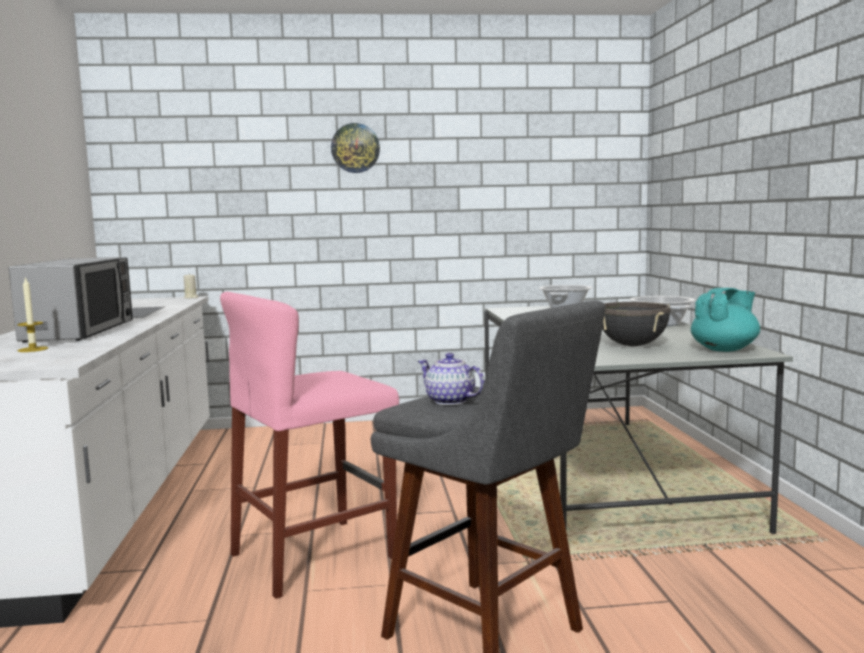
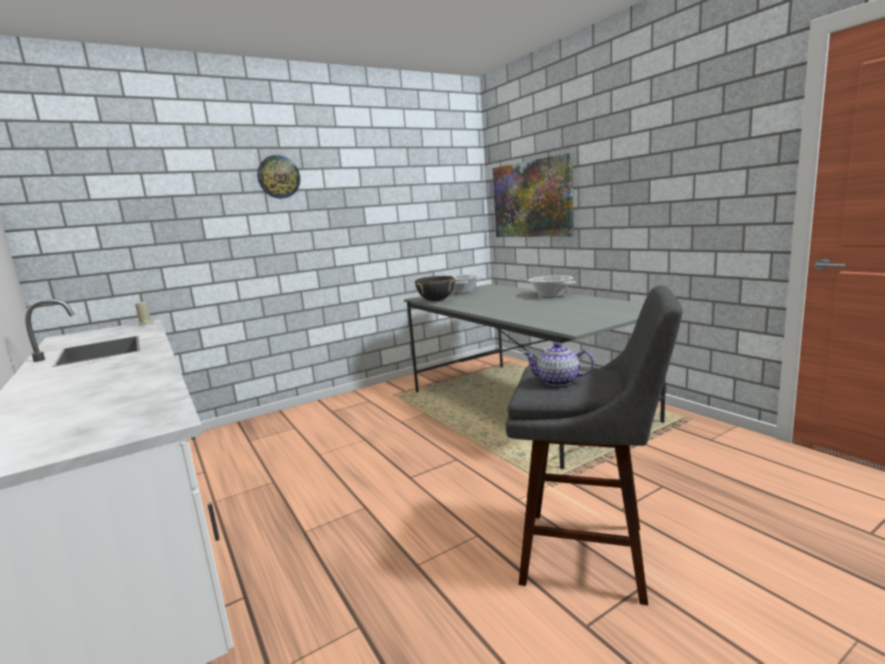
camera: 25 degrees left, 5 degrees up
(33, 349) = (85, 411): candle -> none
(80, 331) = (98, 377): microwave -> none
(314, 555) = (391, 530): pink stool -> none
(632, 345) = (572, 314): black cooking pot -> black cooking pot (436, 301)
(688, 186) = (531, 199): none -> picture
(725, 350) = (633, 308): turquoise teapot -> none

